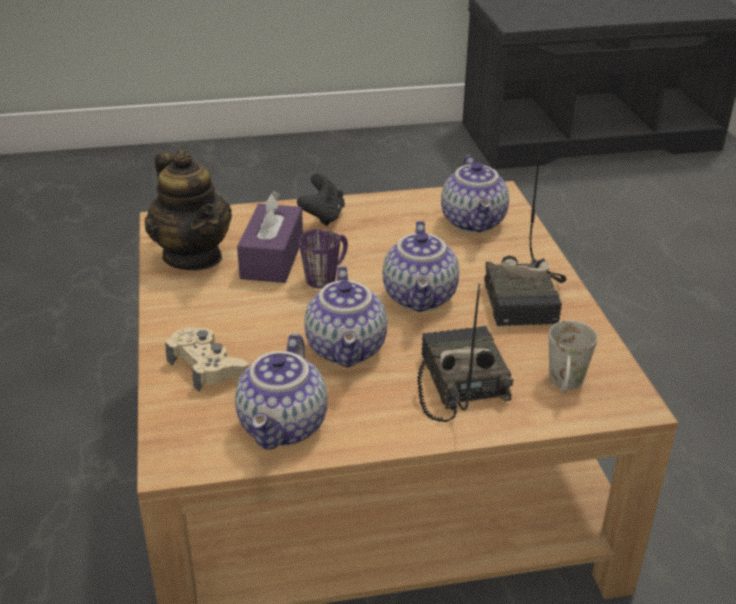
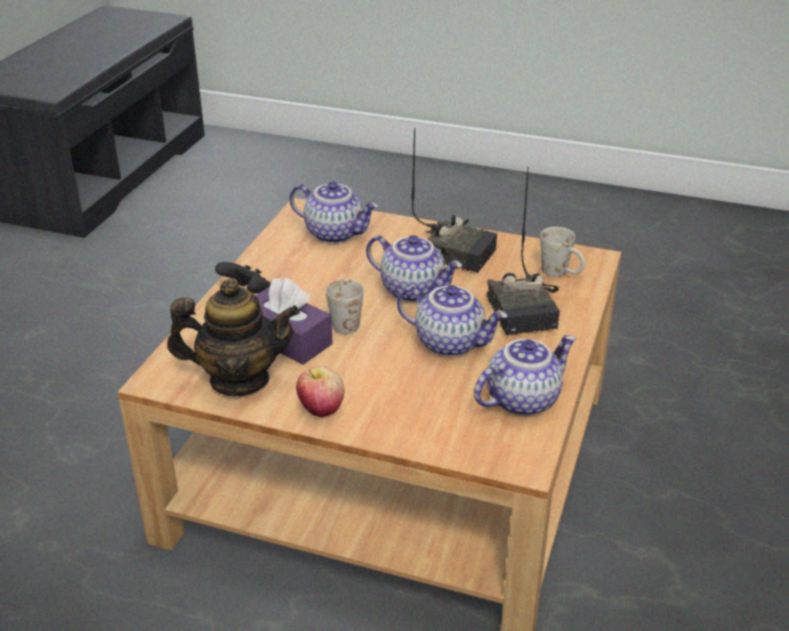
camera: 60 degrees left, 0 degrees up
(180, 311) = (321, 409): none -> apple
(207, 366) = (416, 416): beige game controller -> none
(285, 427) = (522, 399): teapot -> teapot turned 75 degrees counterclockwise
(327, 276) = (342, 321): purple mug -> white mug
(457, 382) = (526, 311): radio -> radio turned 120 degrees counterclockwise

